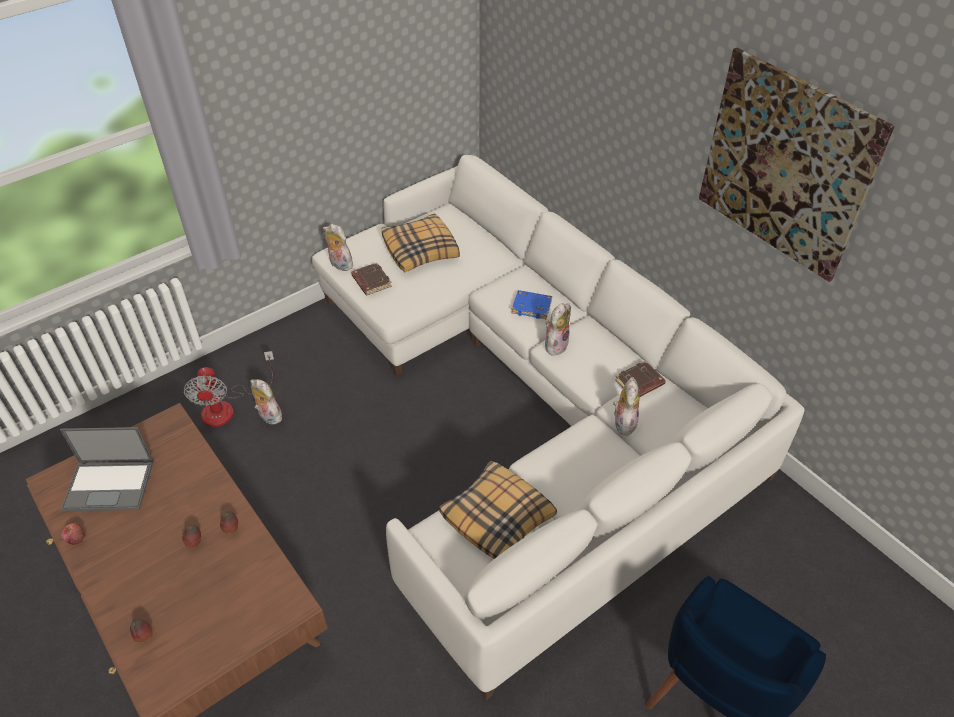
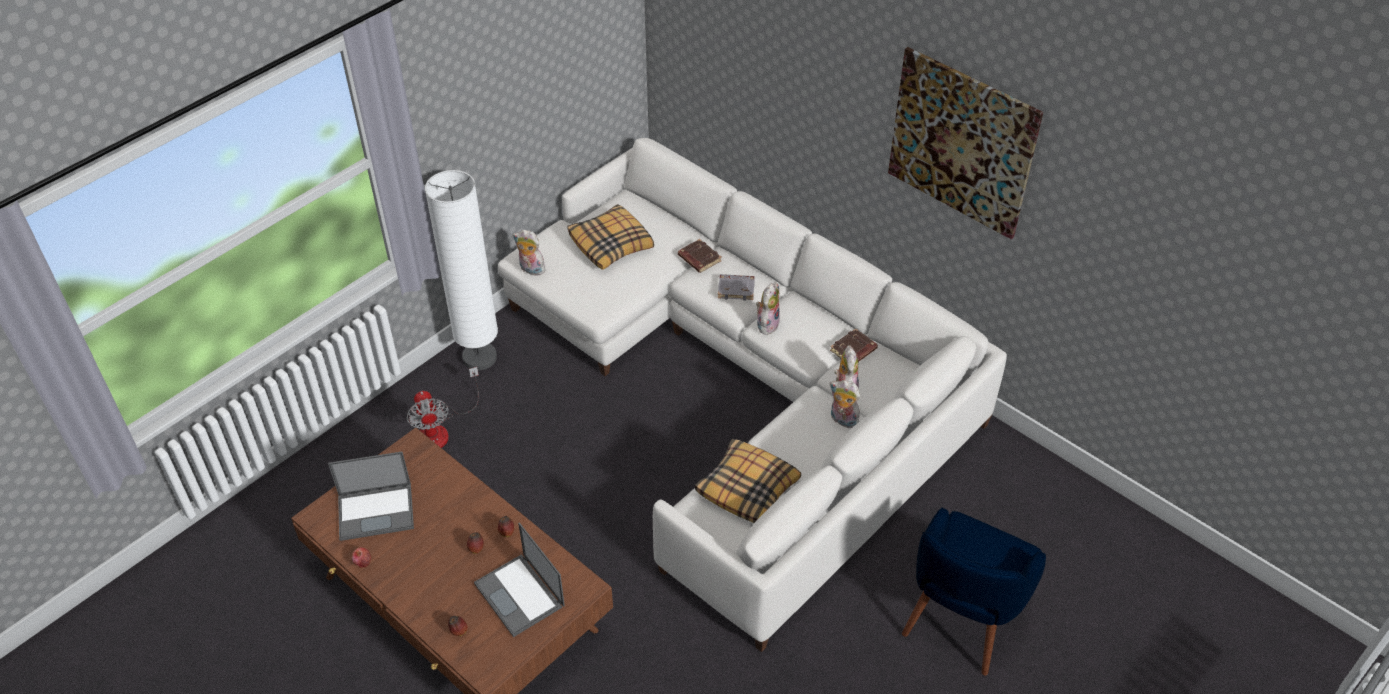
camera: 10 degrees left, 0 degrees up
(222, 603) = (520, 595): none -> laptop
(268, 416) = (485, 433): plush toy -> plush toy (842, 420)
(285, 343) = (479, 358): none -> white floor lamp
(371, 281) = (569, 283): brown book -> brown book (698, 258)
(532, 307) = (736, 289): blue book -> grey book

